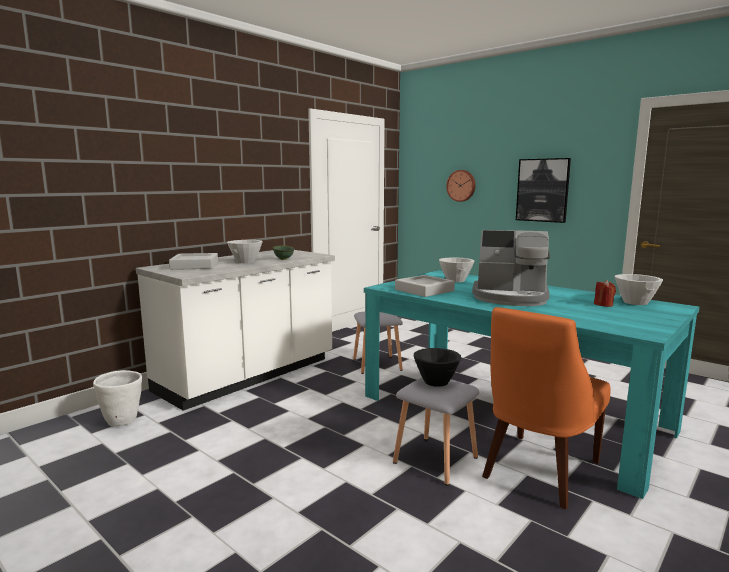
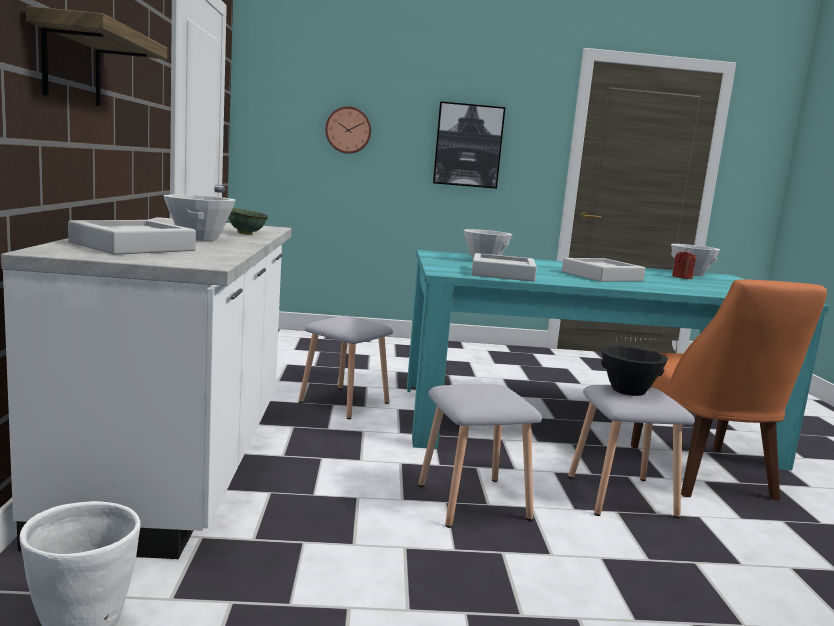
camera: 45 degrees left, 0 degrees up
(198, 183) = (72, 63): none -> shelf
(337, 431) = (472, 502): none -> grey stool
(510, 297) = (601, 276): coffee machine -> grey tray

